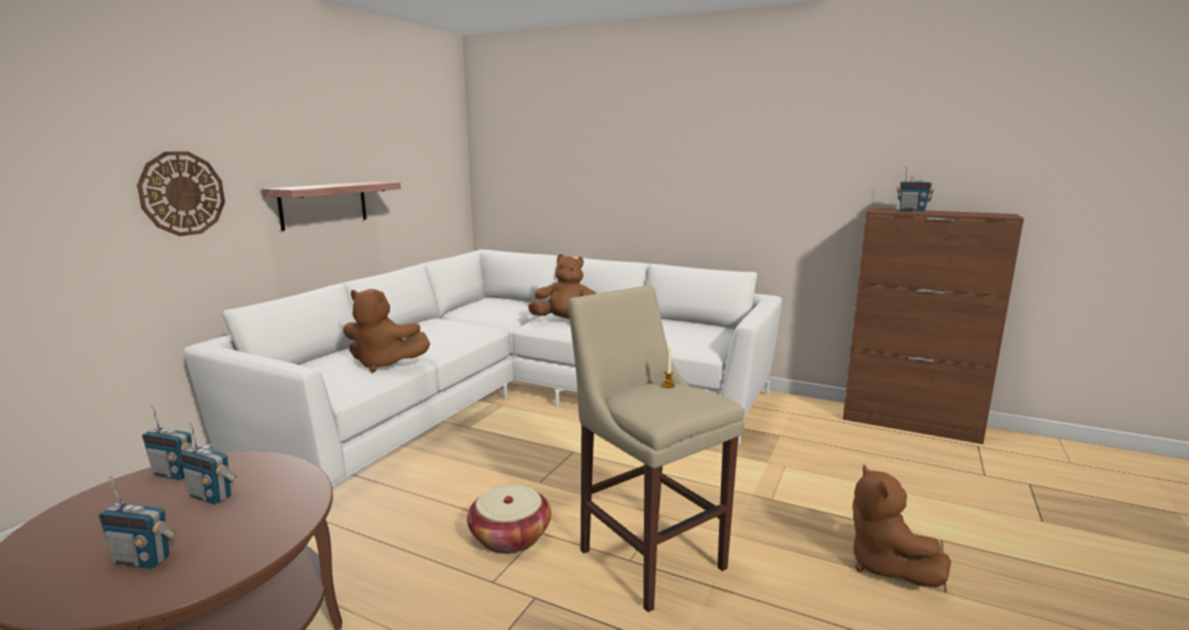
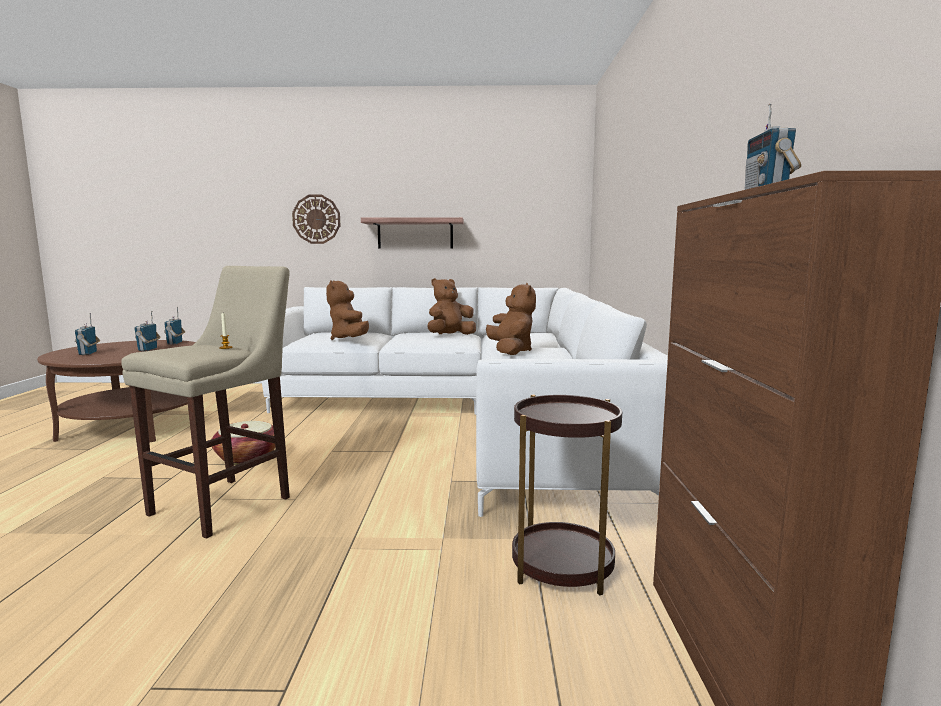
camera: 65 degrees right, 5 degrees down
(818, 435) = (562, 567): none -> brown side table
(885, 566) = (212, 634): brown plush toy -> brown plush toy (450, 336)

